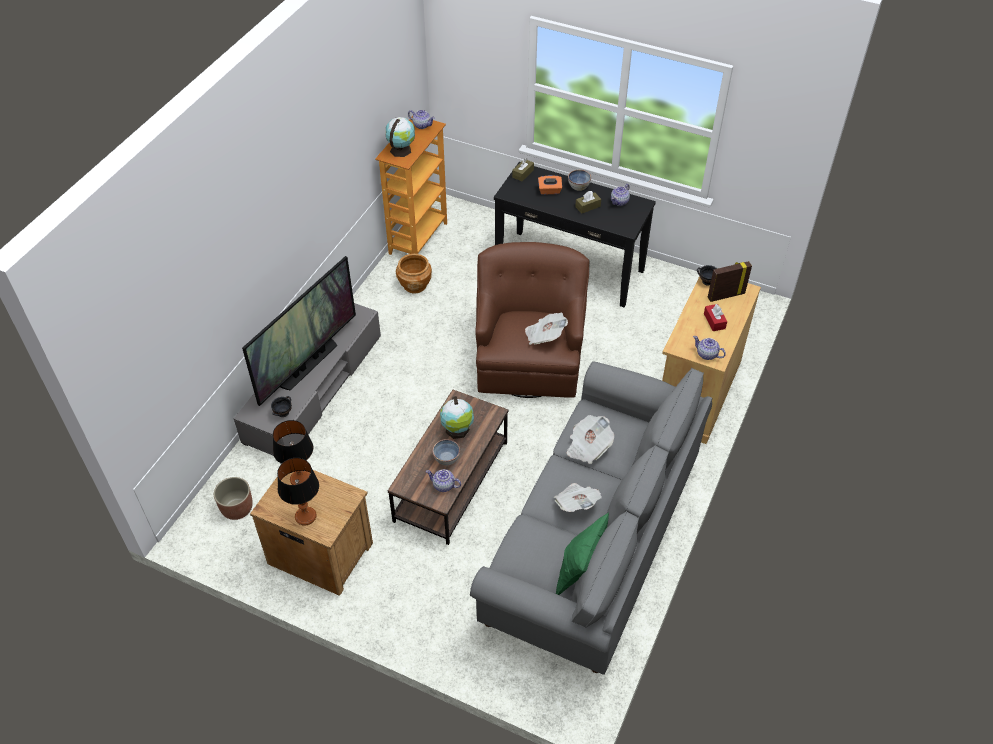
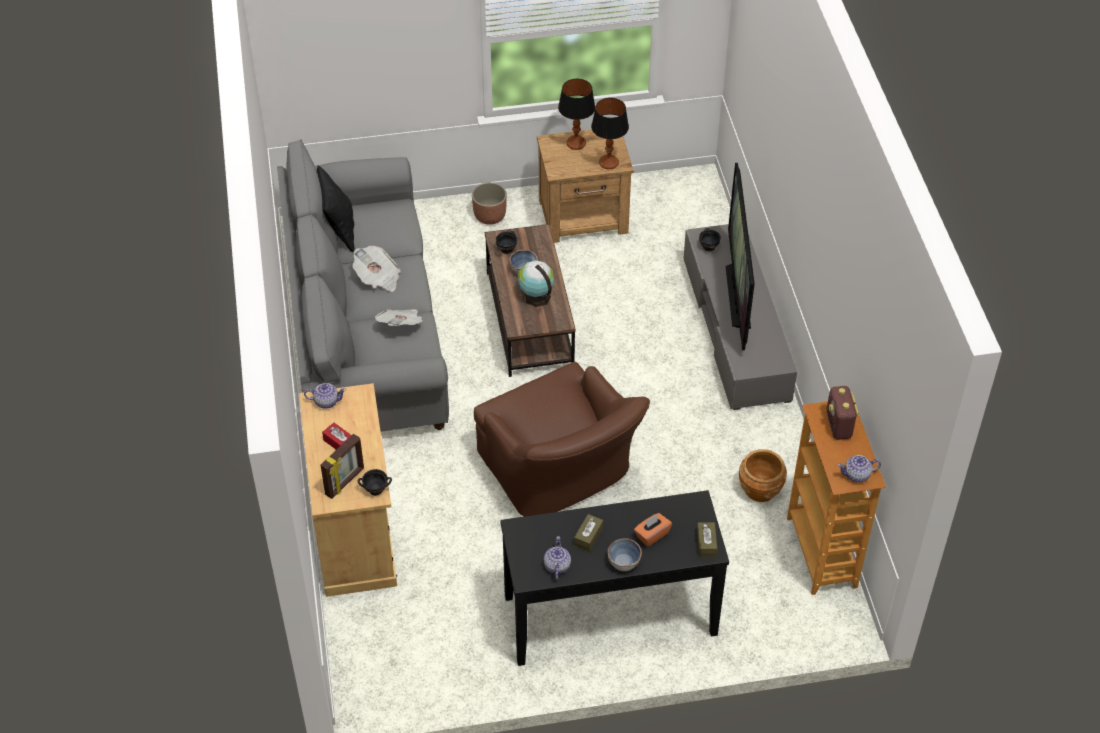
camera: 145 degrees right, 0 degrees up
(237, 509) = (683, 210): planter -> planter (489, 216)
(401, 149) = (839, 426): globe -> radio
(444, 485) = (506, 249): teapot -> black bowl
(544, 336) = (528, 412): newspaper -> none
(580, 571) = (338, 231): green pillow -> black pillow

